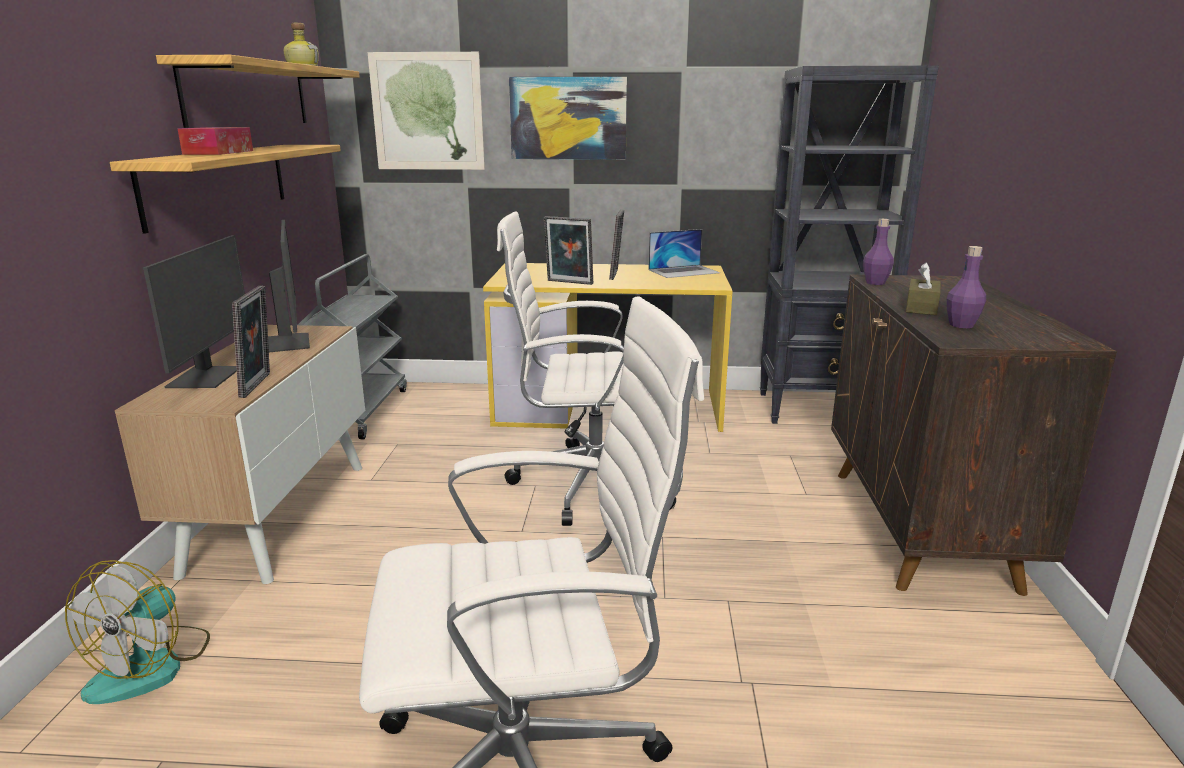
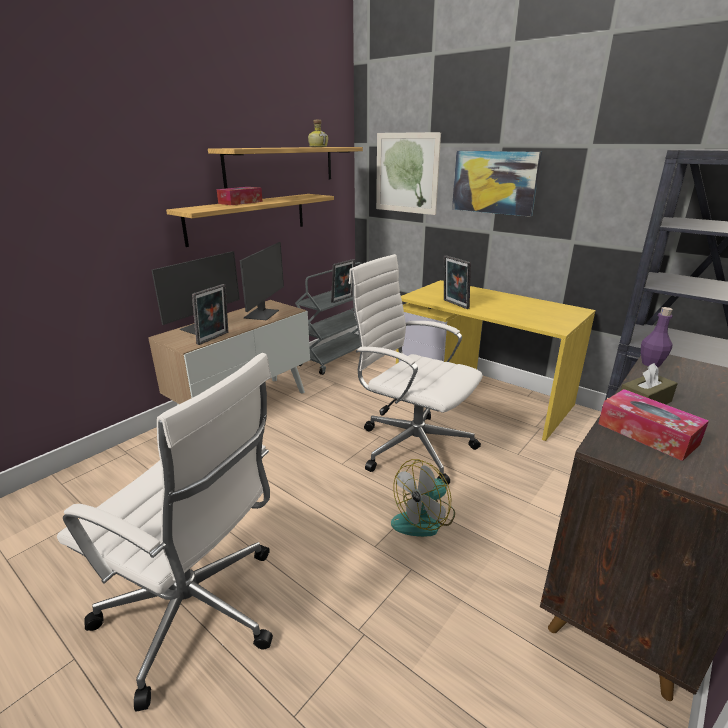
camera: 35 degrees right, 5 degrees up
(151, 665) = (130, 466): fan -> fan (424, 519)
(616, 275) = (497, 304): picture frame -> picture frame (343, 299)
(684, 271) = (554, 310): laptop -> none
(961, 325) = (647, 434): purple bottle -> tissue box

